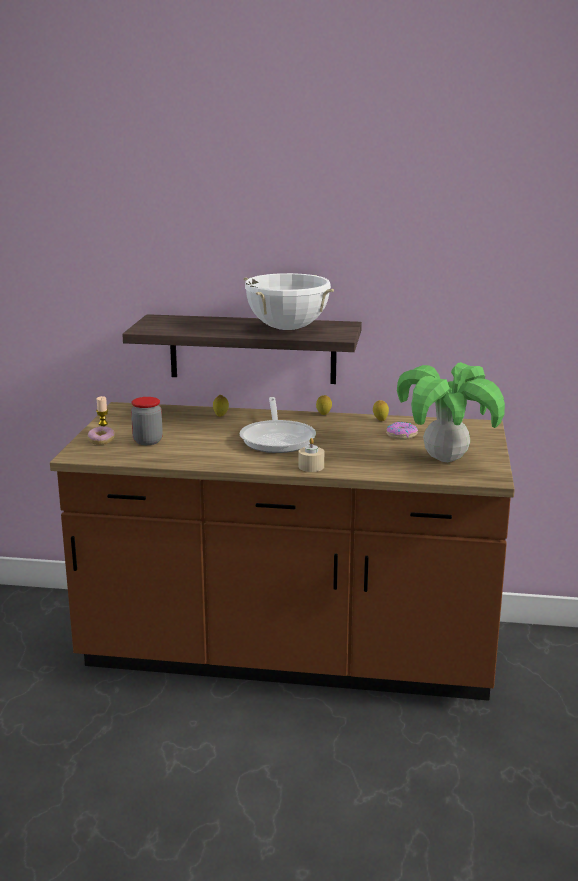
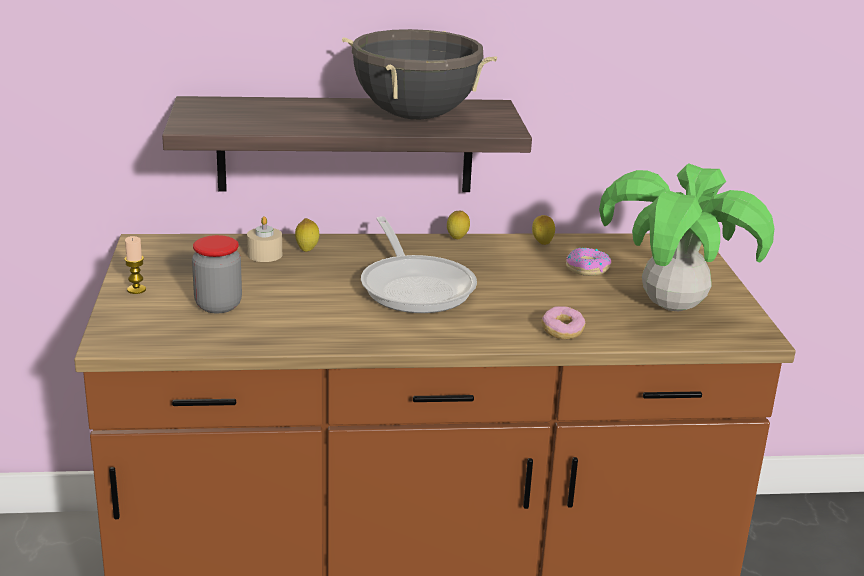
camera: 15 degrees left, 5 degrees up
(101, 441) = (143, 311): donut -> donut (562, 331)
(287, 328) = (415, 116): white cooking pot -> black cooking pot
(311, 467) = (493, 335): beige candle -> beige candle (265, 255)

